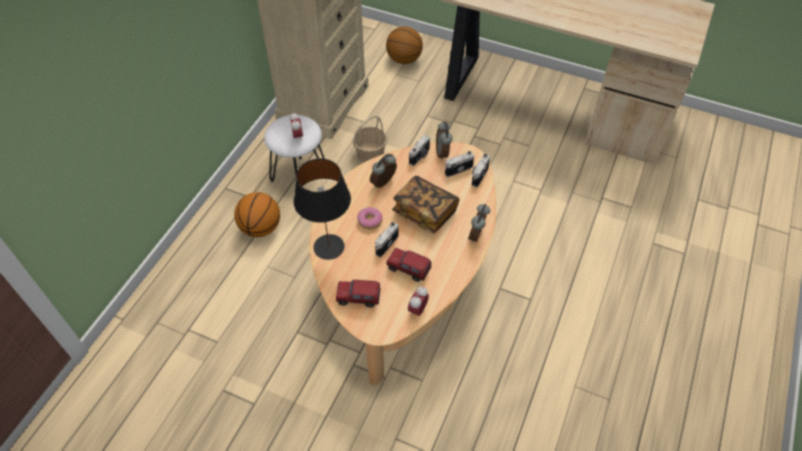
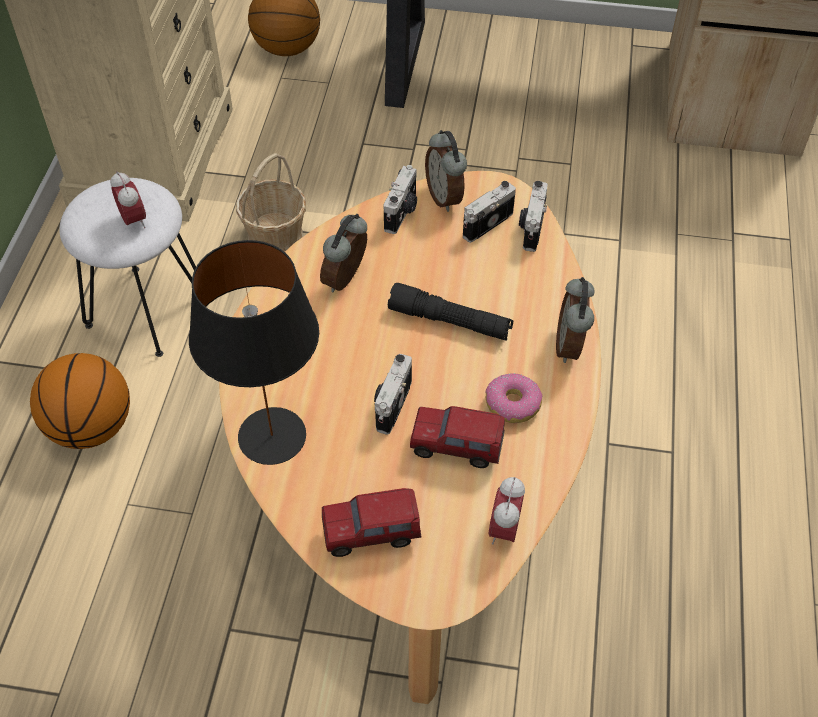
camera: 15 degrees left, 0 degrees up
(370, 221) = (342, 363): donut -> donut (513, 404)
(425, 212) = (450, 321): book -> black flashlight

